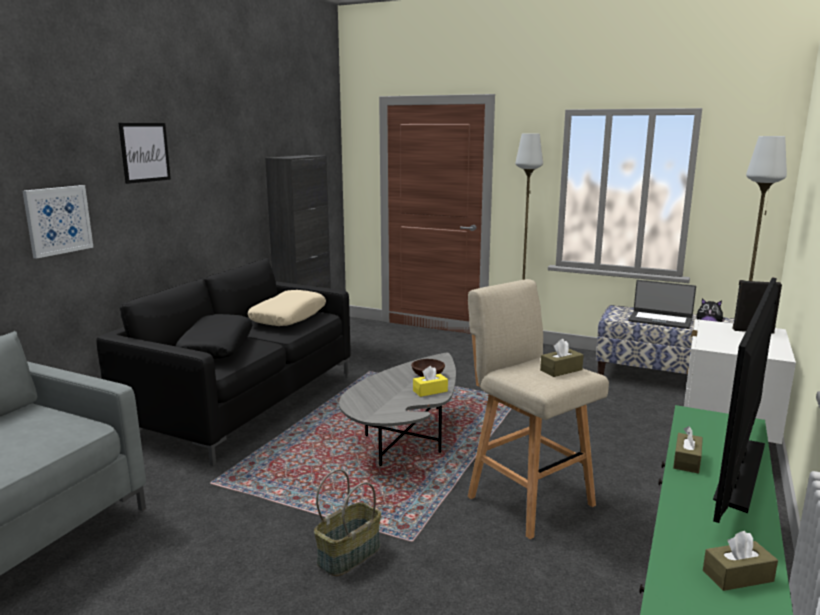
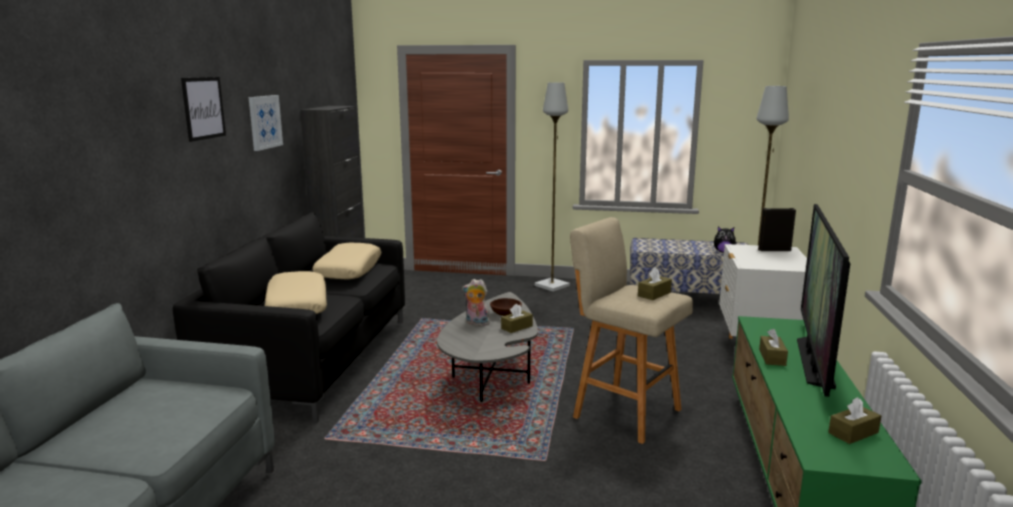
camera: 15 degrees left, 0 degrees up
(58, 220) = (135, 183): picture -> picture (264, 122)
(216, 347) = (296, 304): black pillow -> beige pillow
(349, 554) = (495, 480): basket -> none
(391, 382) = (476, 323): none -> plush toy
(430, 391) = (516, 327): yellow tissue box -> brown tissue box
(660, 320) = (682, 248): laptop -> none

